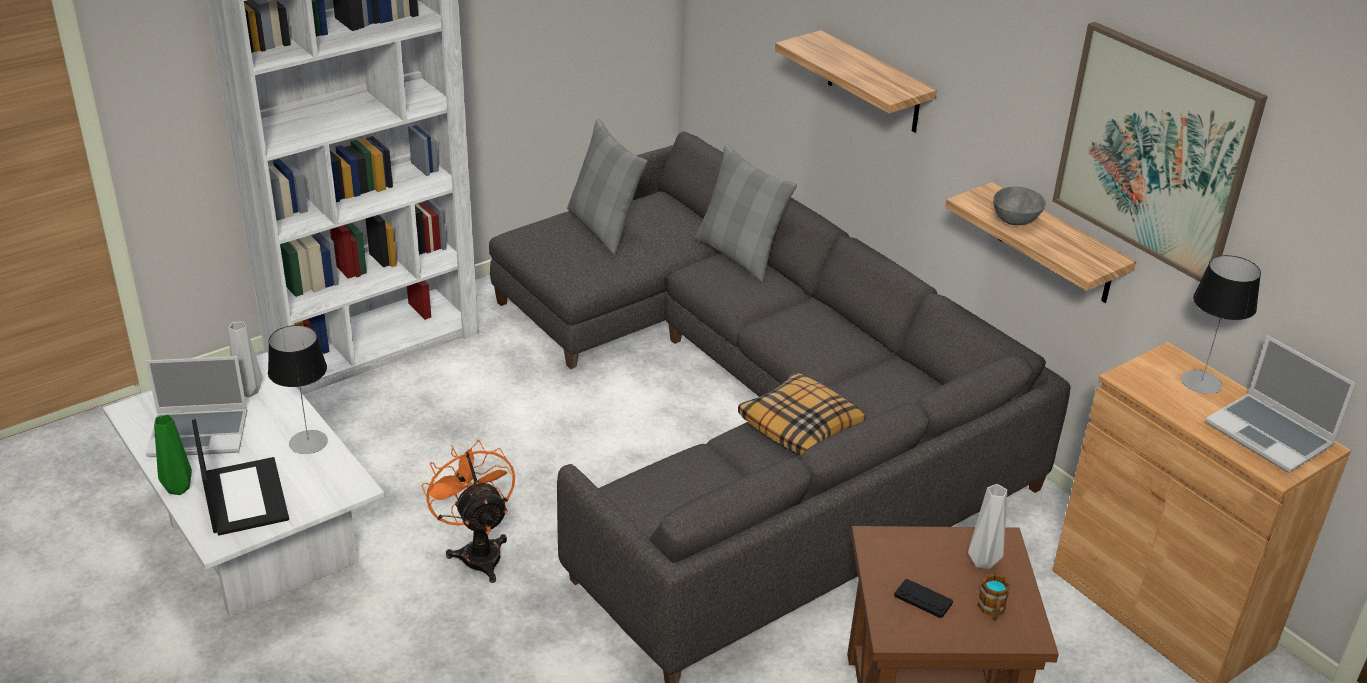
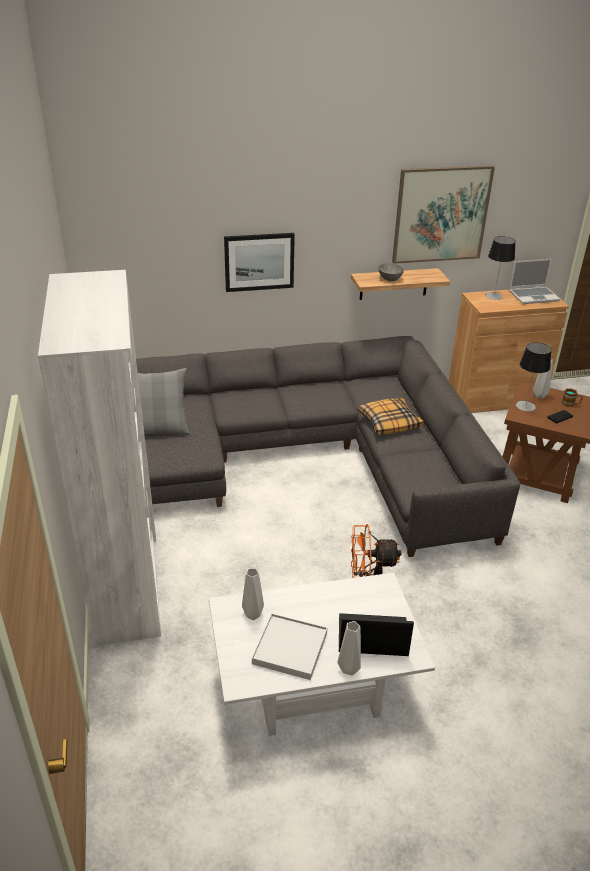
camera: 65 degrees left, 0 degrees up
(179, 488) = (348, 668): green vase -> grey vase
(200, 433) = (290, 648): laptop -> white tray
(308, 442) = (328, 595): table lamp -> table lamp (525, 406)
(739, 255) = (224, 395): grey pillow -> none
(874, 83) = (259, 262): shelf -> picture

